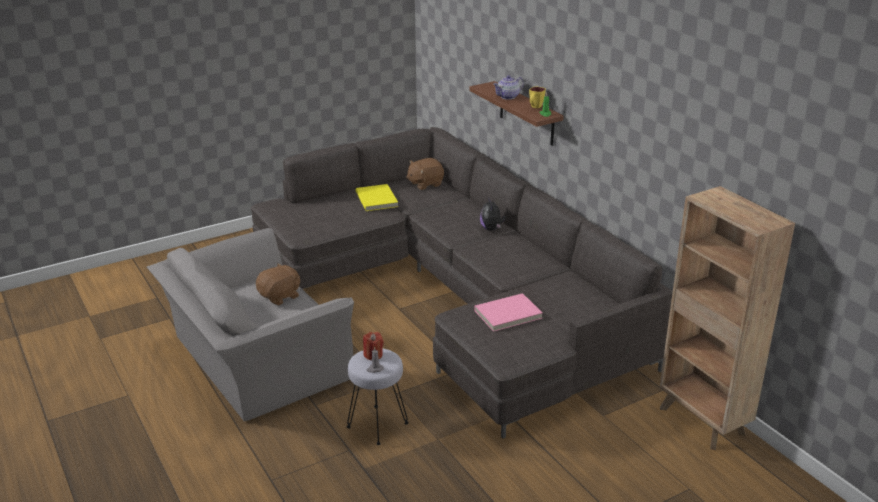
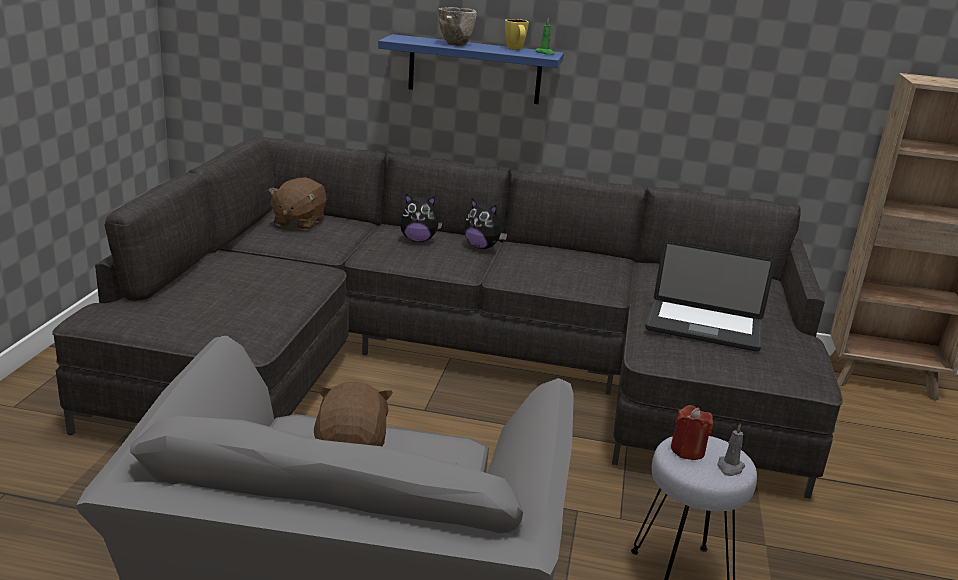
camera: 50 degrees left, 5 degrees down
(377, 199) = (271, 257): yellow book -> none
(464, 213) = (418, 240): none -> plush toy
(508, 97) = (456, 44): teapot -> bowl
(508, 315) = (703, 327): pink book -> laptop
(526, 114) = (474, 70): brown shelf -> blue shelf

